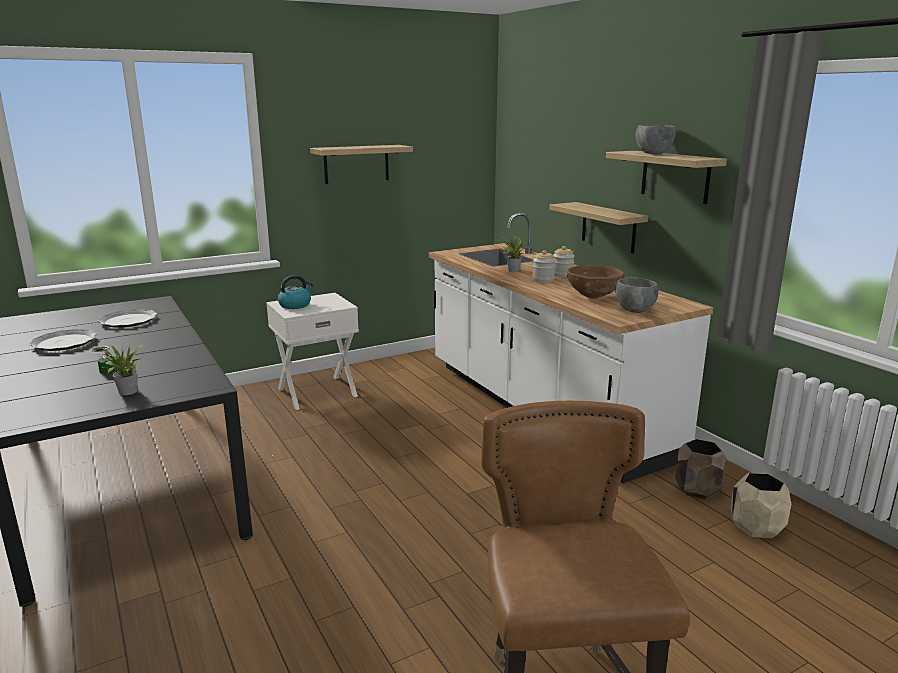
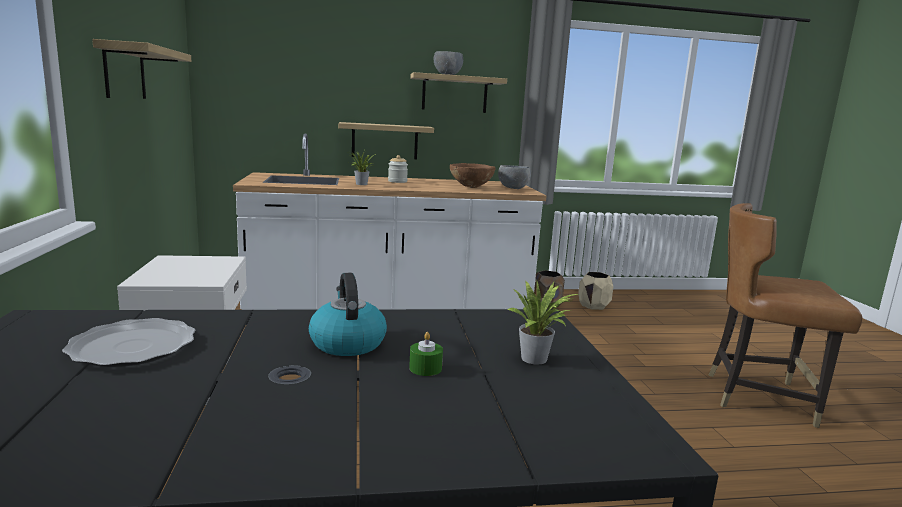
camera: 70 degrees left, 5 degrees down
(64, 342) = (195, 406): plate -> none
(295, 305) = (174, 275): kettle -> kettle (347, 343)
(543, 279) = (405, 185): jar -> none

